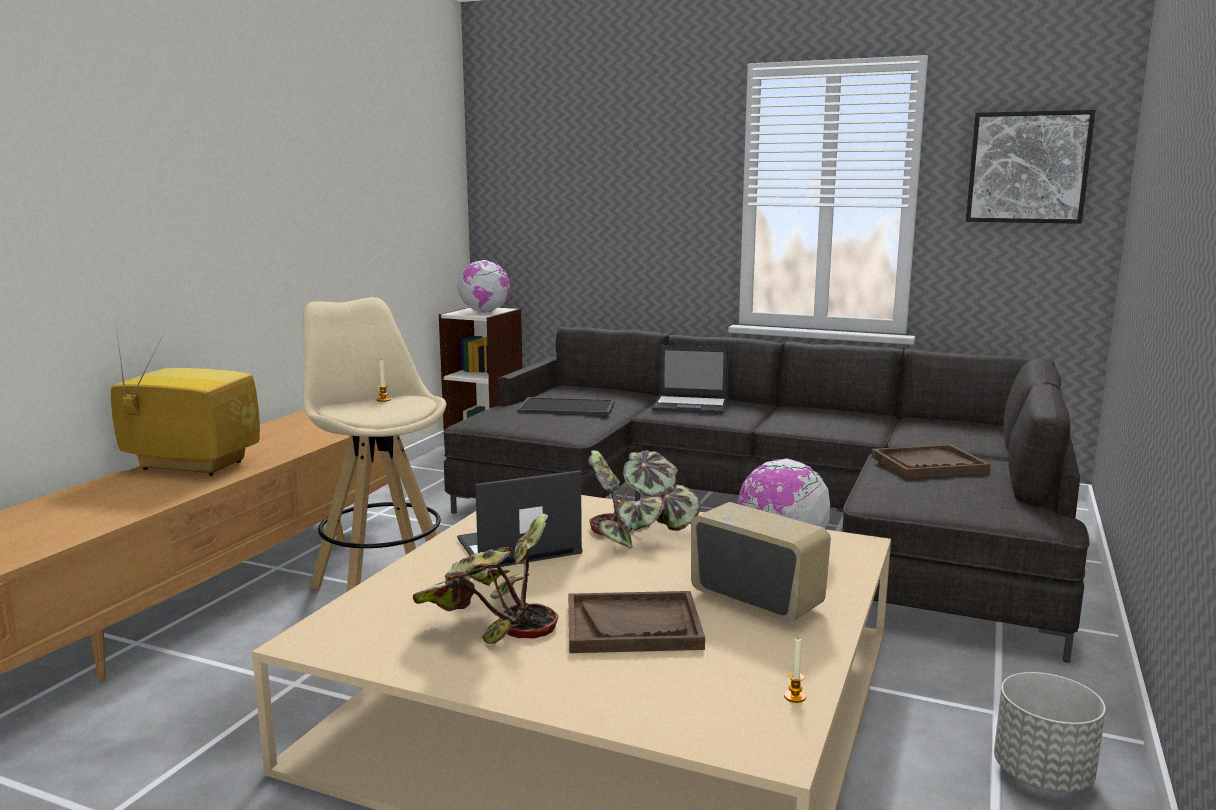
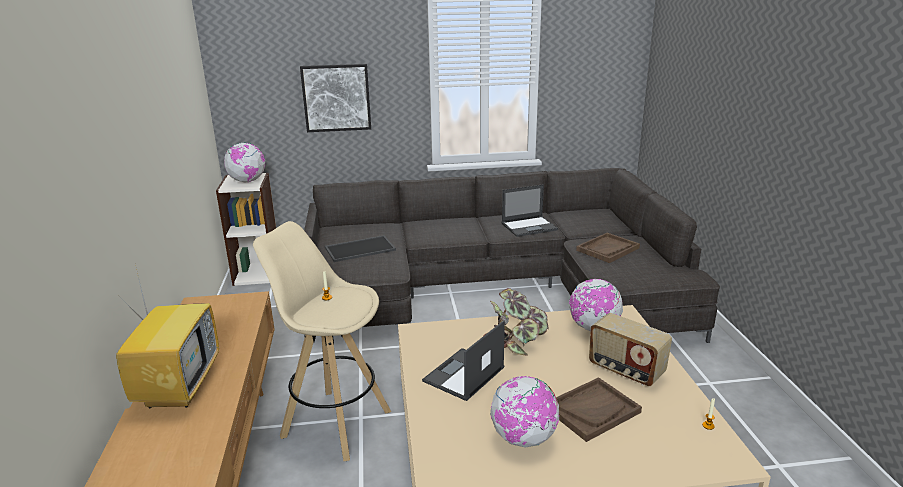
camera: 30 degrees left, 10 degrees up
(188, 466) = (179, 386): television -> television turned 105 degrees clockwise
(491, 624) = (523, 438): potted plant -> globe
(691, 405) = (433, 229): laptop -> laptop (530, 226)
(757, 601) = (625, 370): radio -> radio turned 150 degrees counterclockwise
(1028, 167) = (598, 56): picture -> picture (336, 97)
(1043, 775) = (754, 410): grey planter -> none

